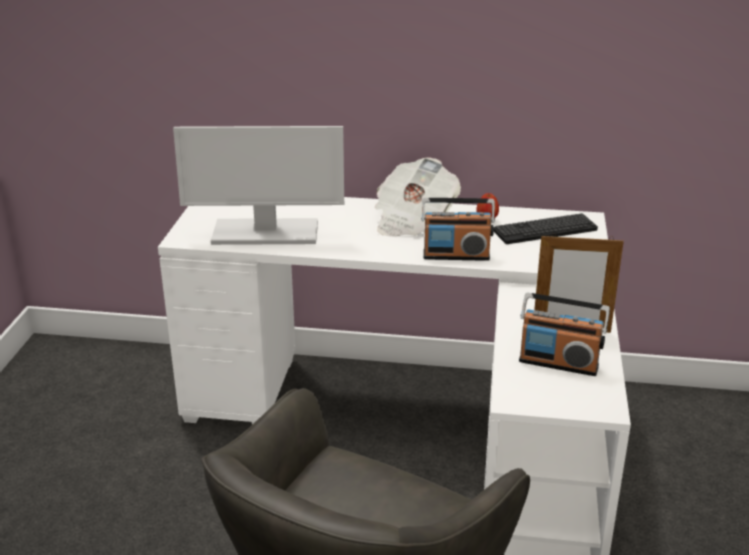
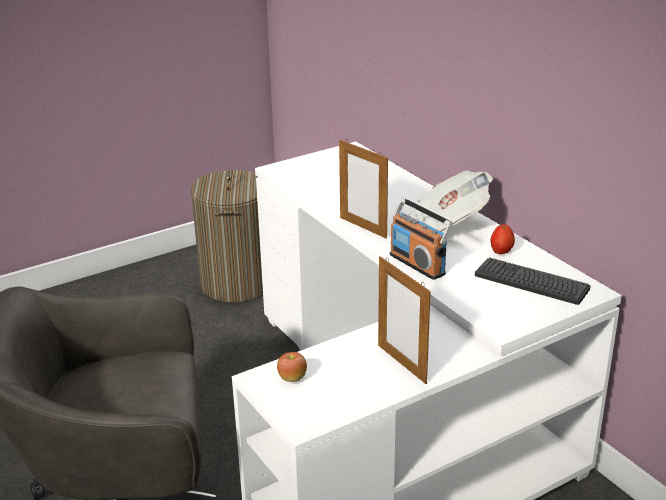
camera: 50 degrees right, 0 degrees up
(92, 408) = (237, 283): none -> laundry basket
(264, 233) = (329, 187): monitor -> none
(360, 250) = (363, 227): none -> picture frame
(532, 384) = (292, 378): none -> apple
(558, 363) = (340, 378): radio -> none

